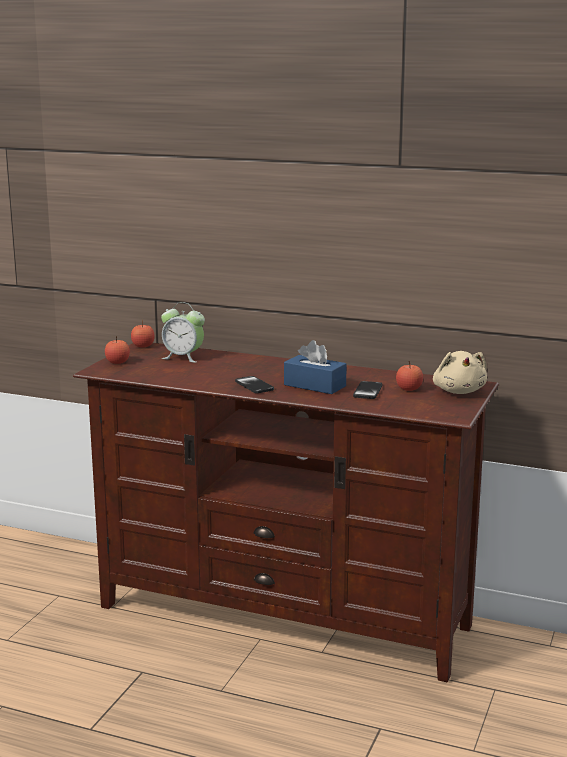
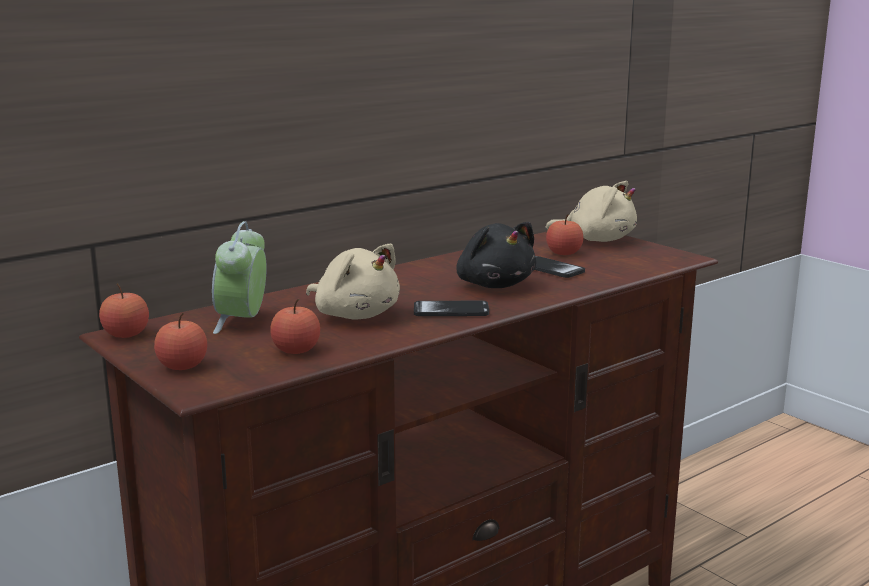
camera: 60 degrees left, 0 degrees up
(158, 373) = (296, 350): none -> apple
(183, 357) = (242, 322): alarm clock -> alarm clock turned 135 degrees clockwise
(221, 371) = (355, 315): none -> beige plush toy
(314, 385) = (494, 284): blue tissue box -> black plush toy

